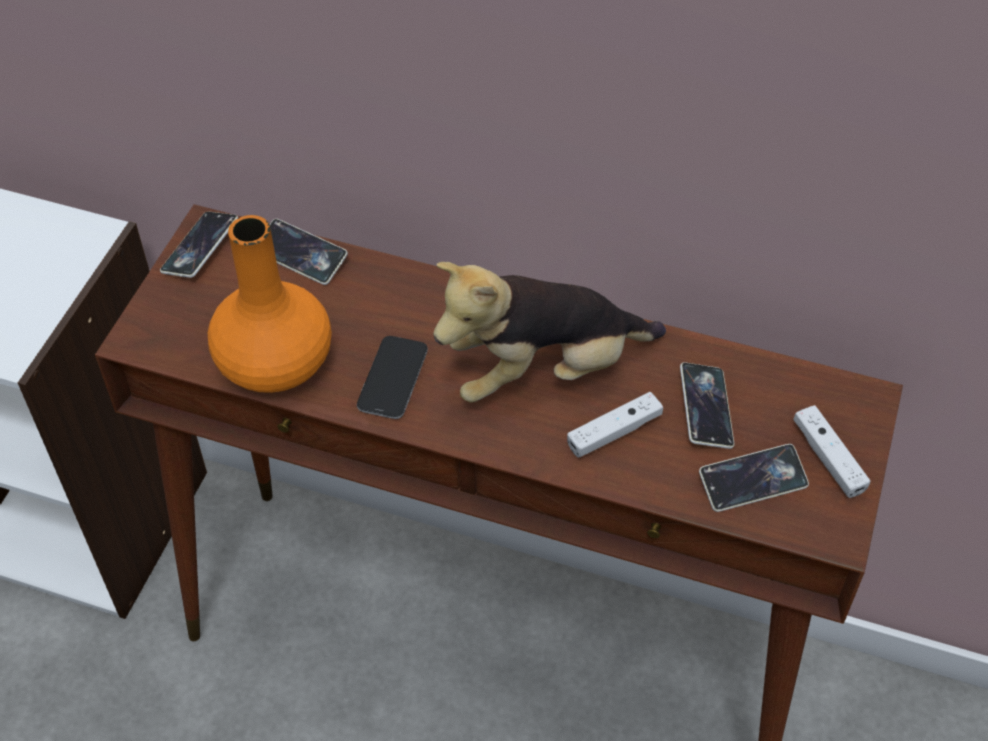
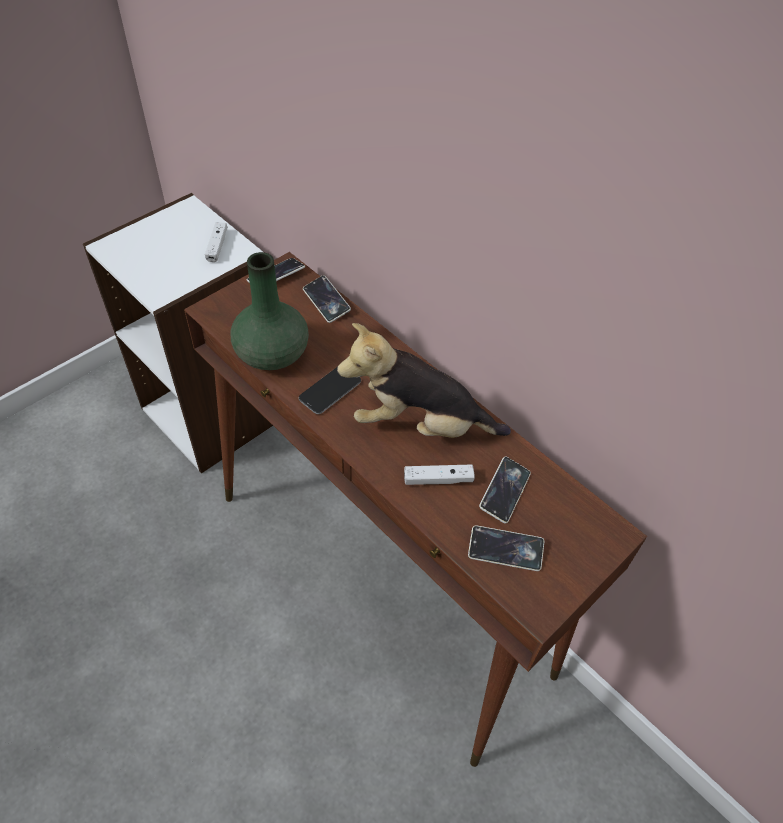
camera: 25 degrees right, 0 degrees up
(275, 362) = (272, 353): orange vase -> green vase
(828, 458) = (565, 559): white game controller -> white game controller (217, 246)

